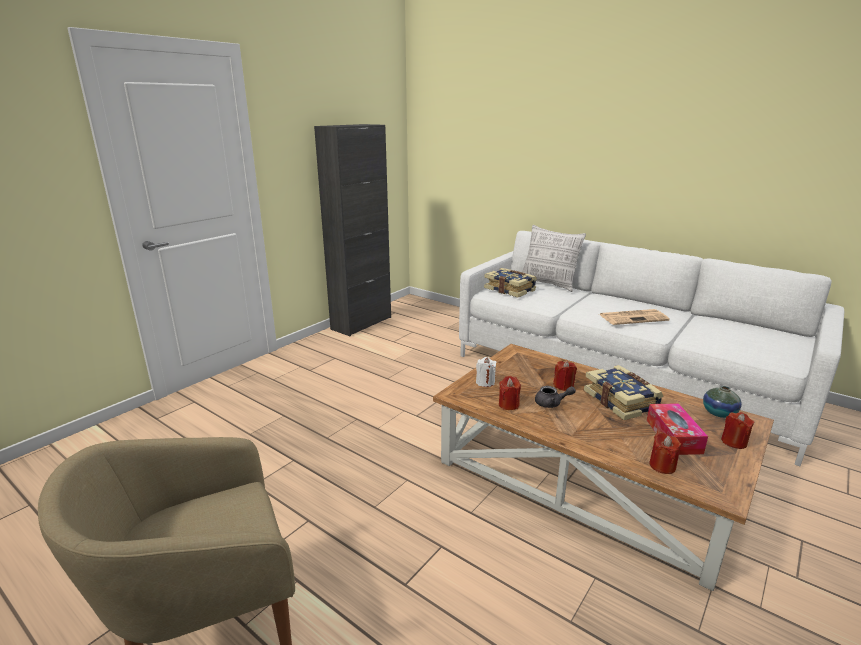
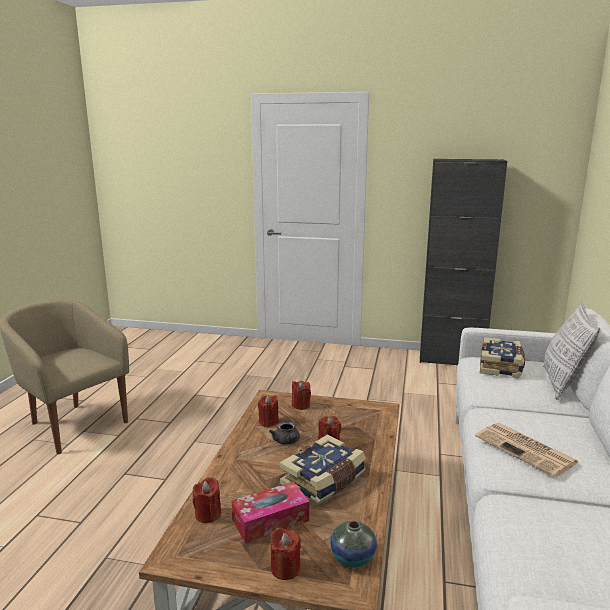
camera: 65 degrees right, 5 degrees down
(485, 382) = (301, 405): white candle -> red candle

